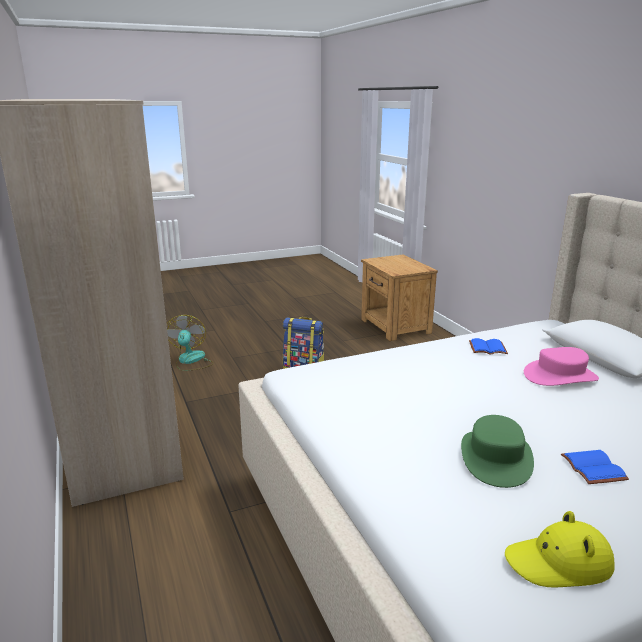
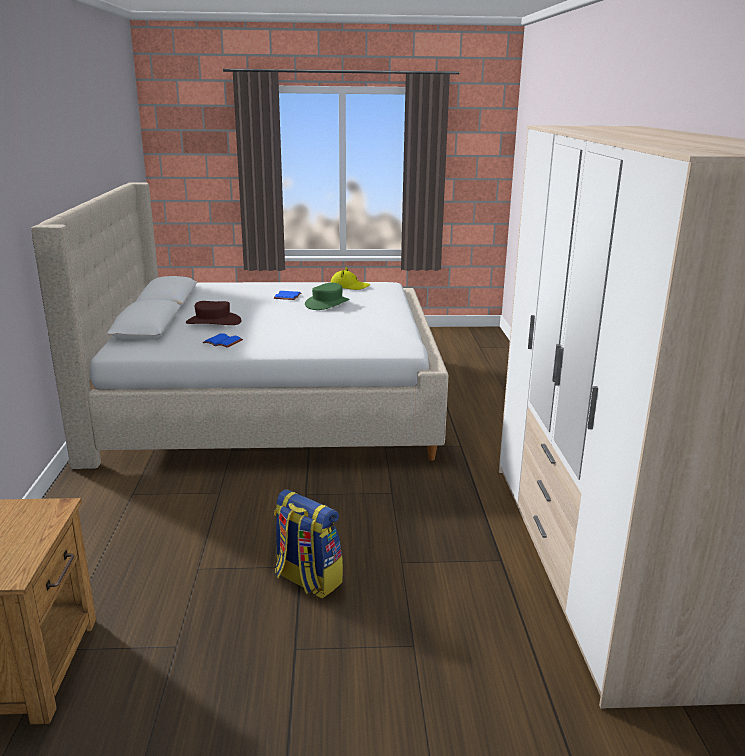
camera: 160 degrees left, 0 degrees up
(191, 361) = (495, 656): fan -> none
(560, 376) = (213, 322): pink hat -> brown hat

